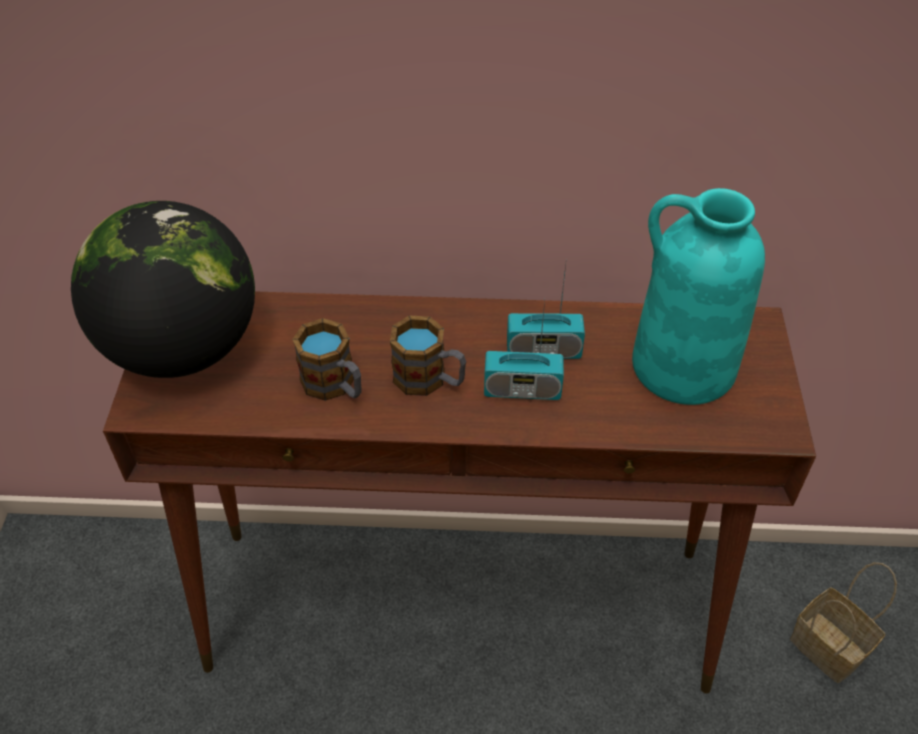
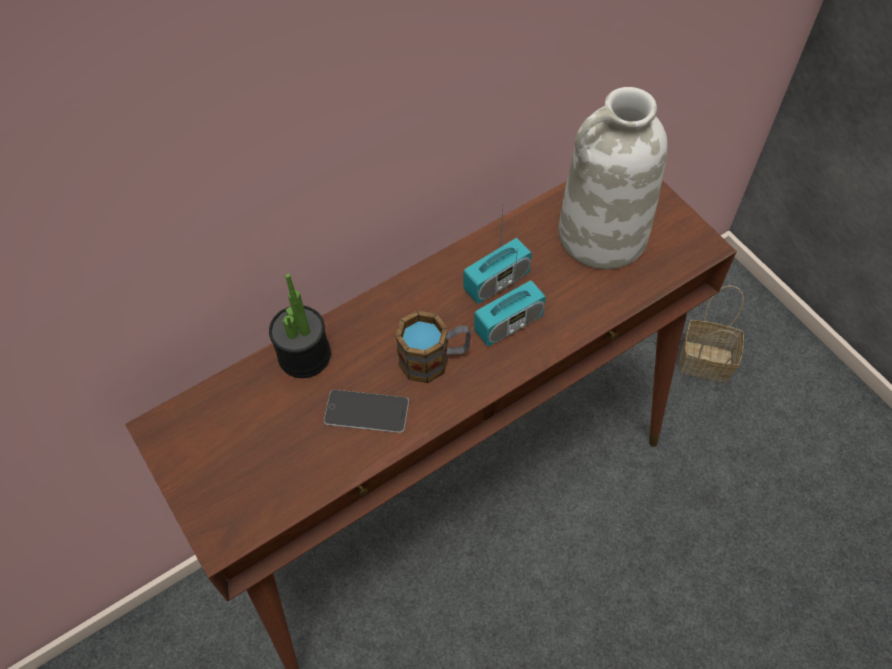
camera: 35 degrees left, 10 degrees up
(183, 349) = (208, 461): globe -> none
(327, 316) = (304, 355): none -> potted plant
(335, 386) = (366, 411): mug -> phone
(681, 367) = (601, 236): turquoise vase -> white vase

